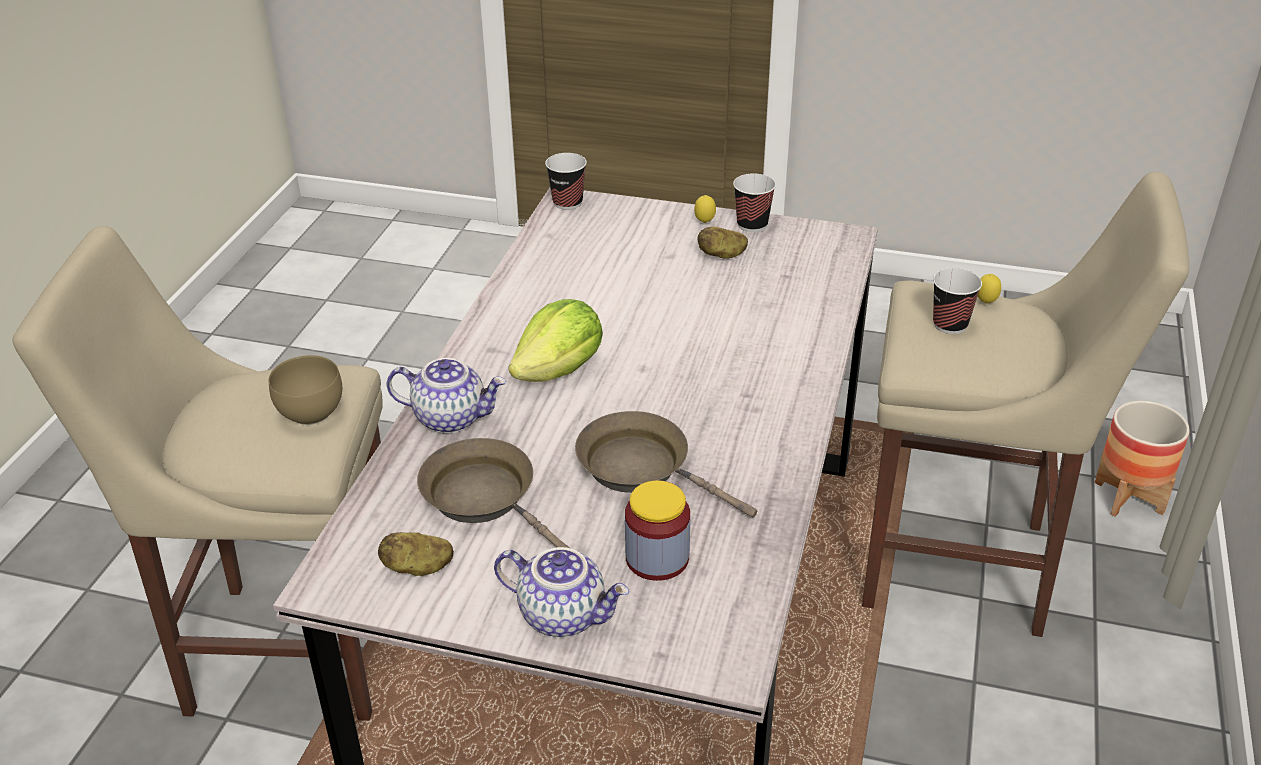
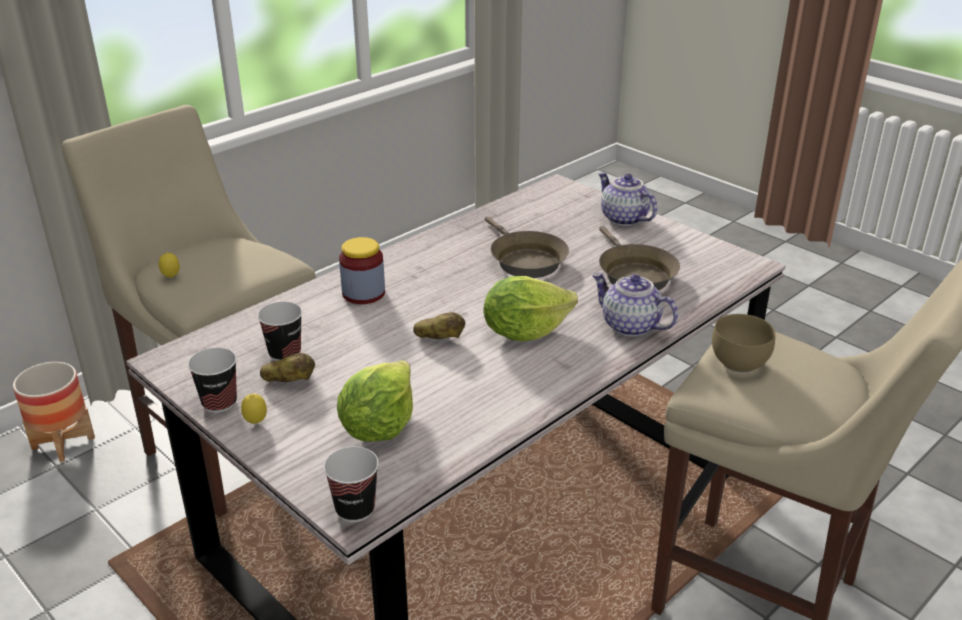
camera: 150 degrees left, 5 degrees down
(418, 568) = (693, 256): potato -> potato (440, 338)
(608, 249) = (379, 426): none -> lettuce
(657, 558) = (555, 224): jar -> jar (363, 293)
(950, 324) = (221, 272): cup -> cup (285, 353)

